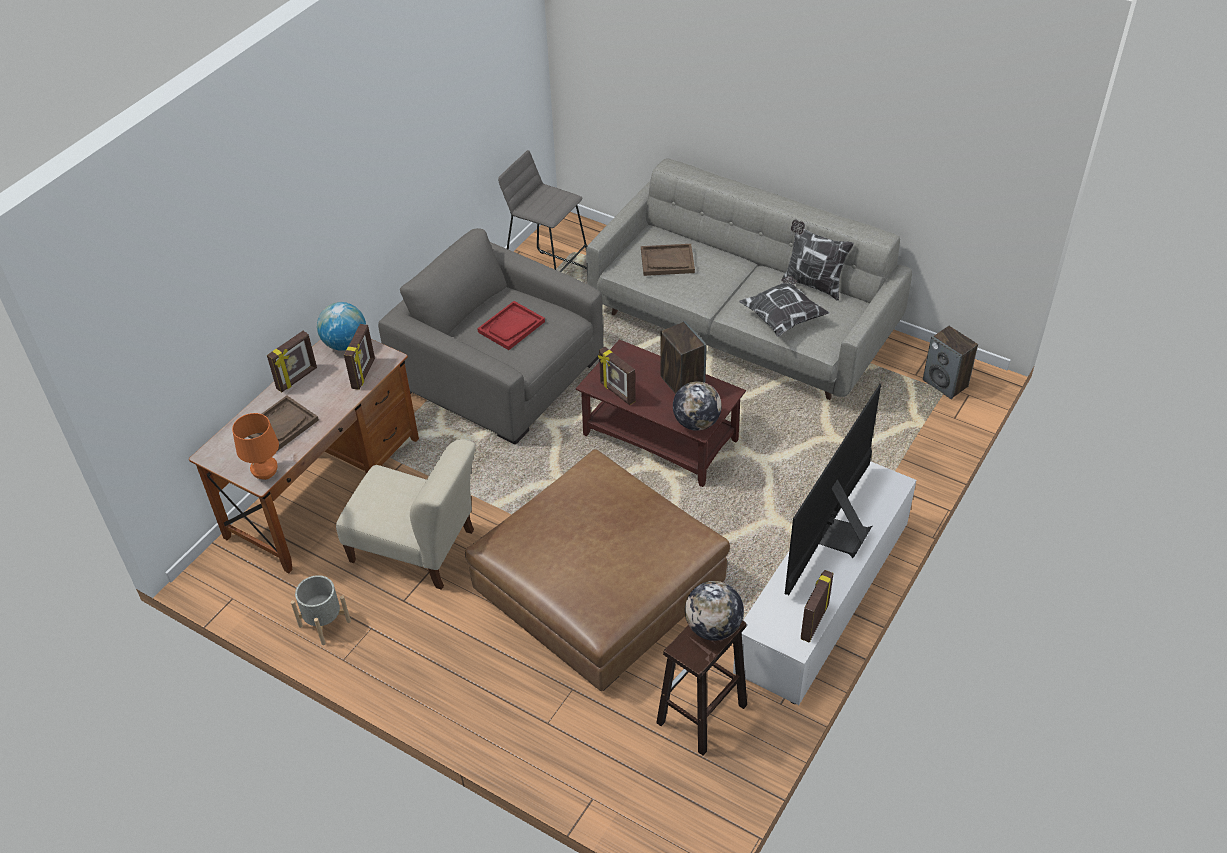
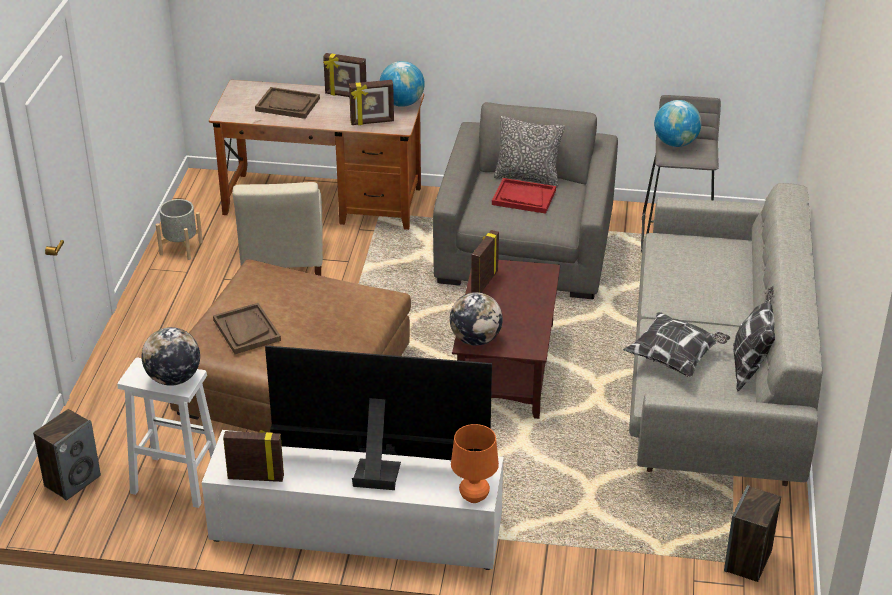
camera: 65 degrees right, 10 degrees down
(266, 474) = (232, 115): orange table lamp -> orange table lamp (474, 497)
(477, 316) = (527, 178): none -> pillow
(534, 204) = (675, 143): none -> globe
(667, 261) = (697, 261): brown tray -> brown tray (246, 330)
(682, 383) = (525, 317): speaker -> speaker (72, 481)
(701, 715) = (175, 481): brown stool -> white stool

